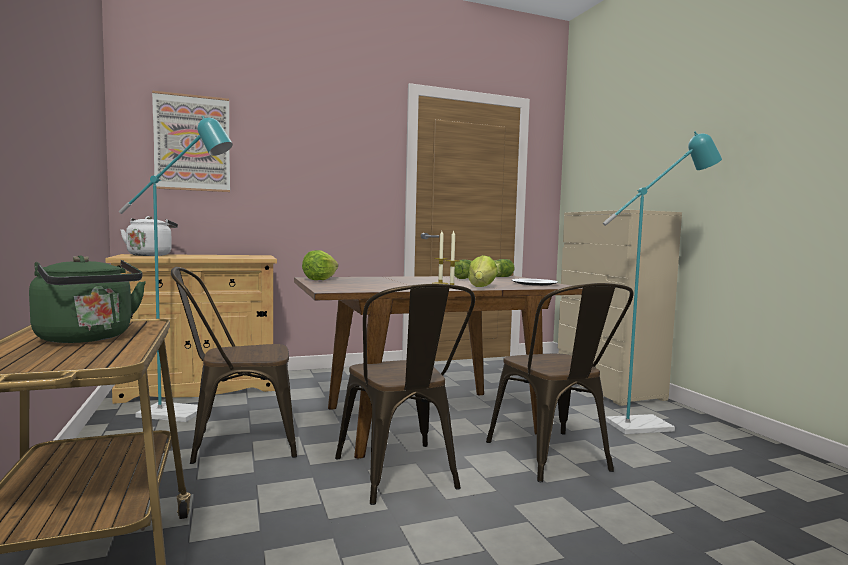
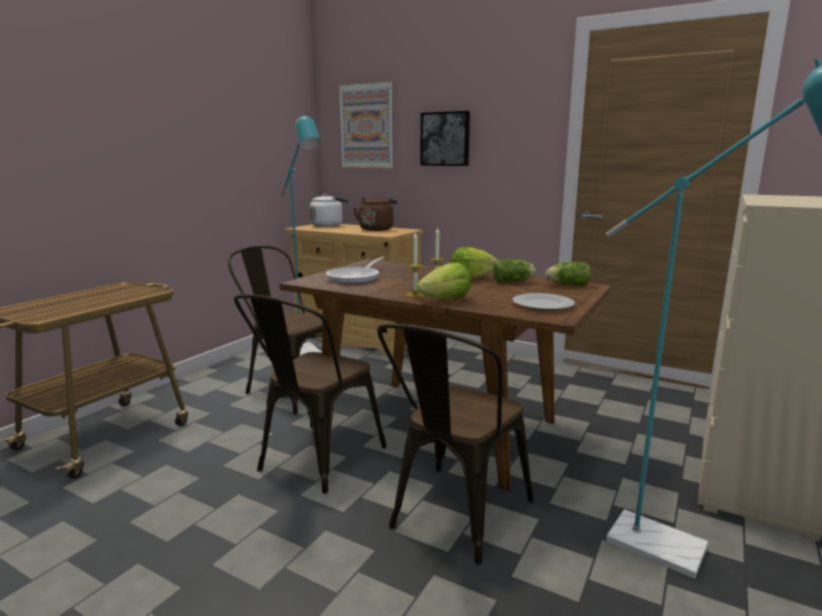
camera: 50 degrees right, 10 degrees up
(88, 338) = (97, 299): green kettle -> none
(226, 255) = (376, 229): none -> brown kettle
(294, 165) = (445, 139): none -> picture
(320, 279) = (366, 265): lettuce -> lettuce (471, 277)
(359, 285) = (356, 278): none -> frying pan

